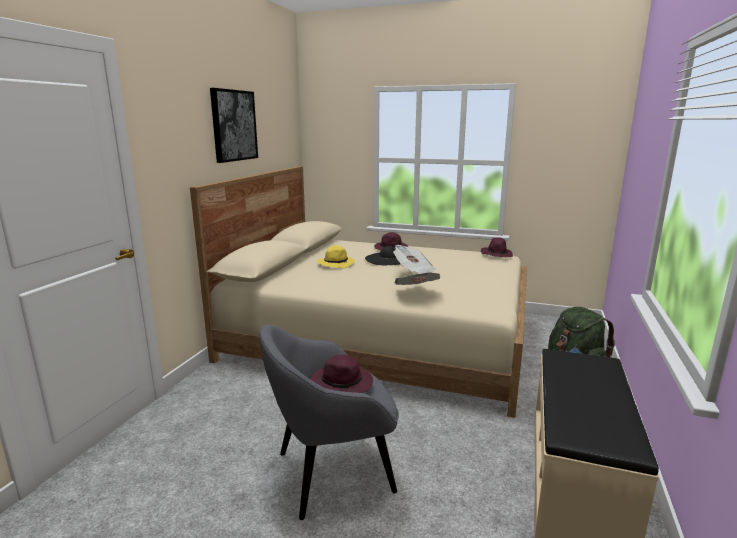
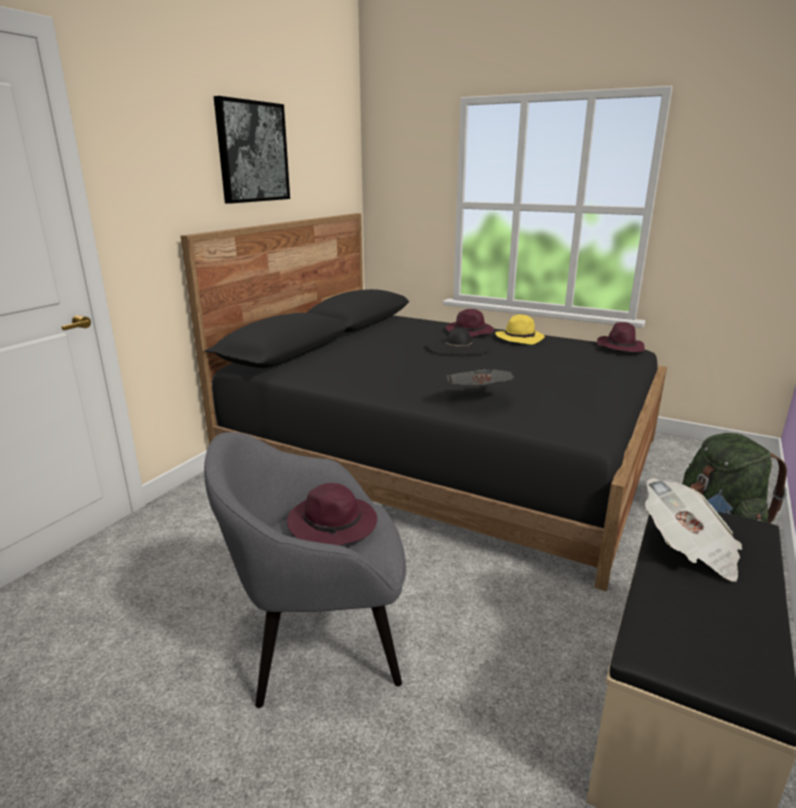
camera: 10 degrees right, 5 degrees up
(336, 263) = (386, 349): yellow hat -> yellow hat (520, 338)
(380, 337) = (442, 453): beige bed -> black bed
(414, 272) = (487, 367): newspaper -> newspaper (689, 550)

